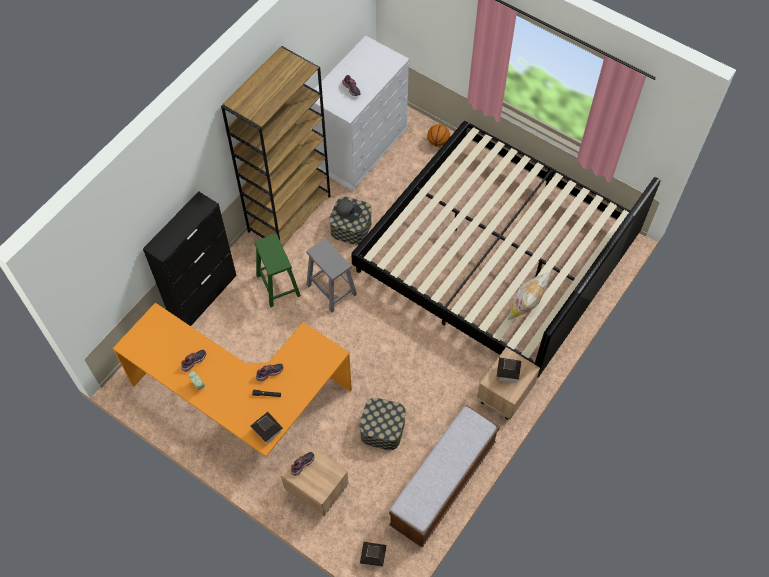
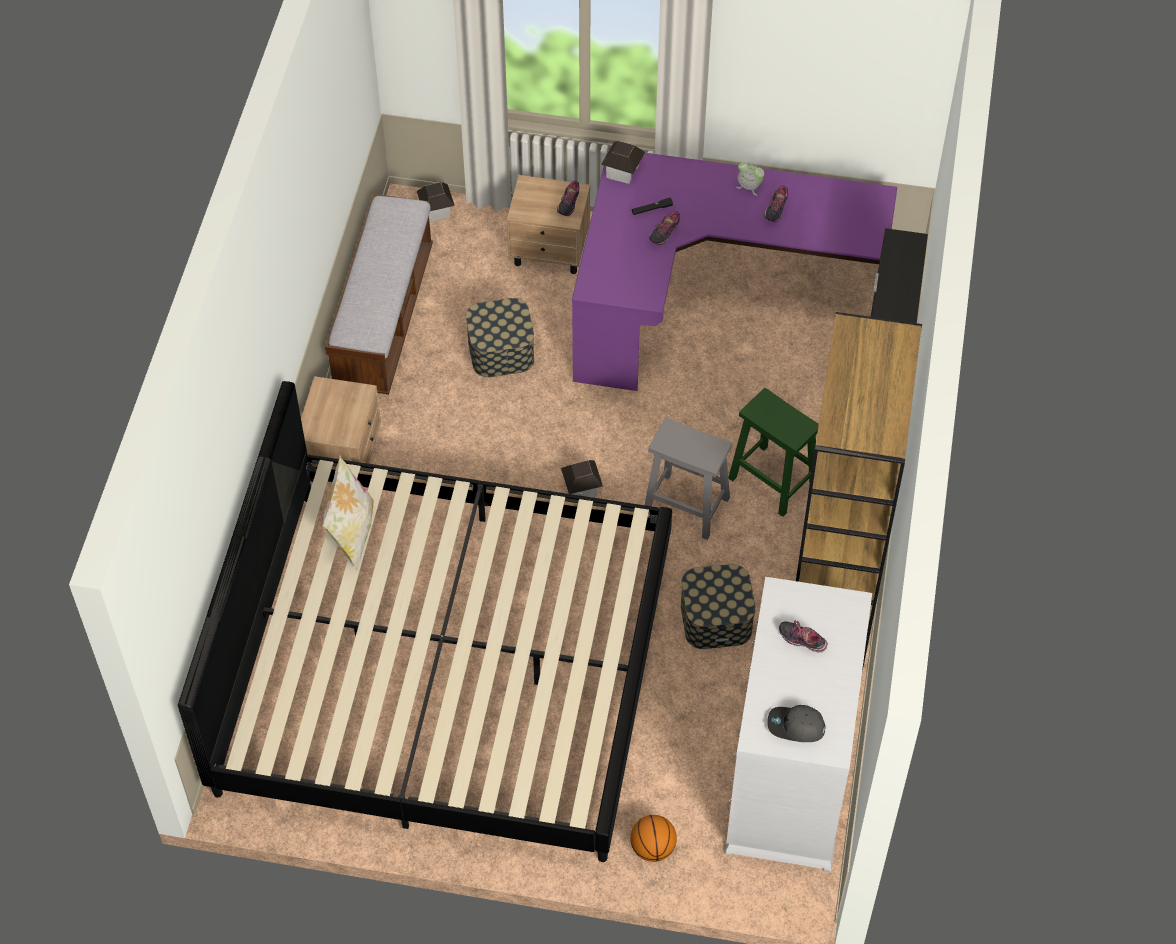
camera: 155 degrees right, 5 degrees down
(242, 407) = (711, 304): orange desk -> purple desk
(348, 211) = (723, 598): grey cap -> grey cap (795, 727)
(507, 373) = (340, 412): toy house -> toy house (581, 488)

